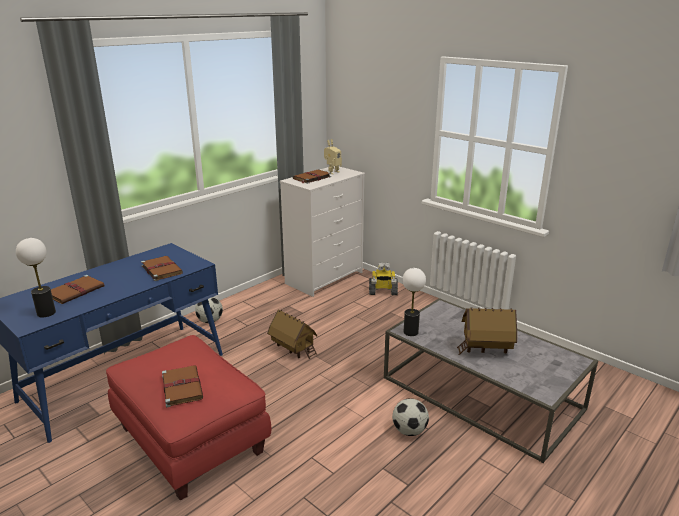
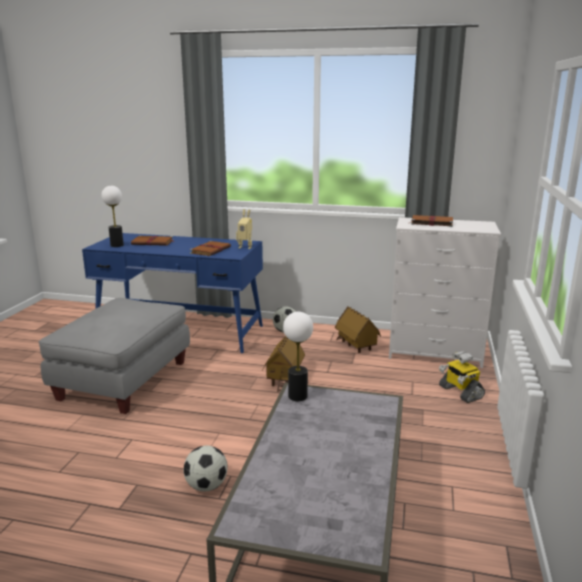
camera: 60 degrees right, 5 degrees down
(182, 387) = (98, 320): brown book -> none
(190, 440) = (123, 380): red ottoman -> grey ottoman
(332, 172) = (468, 224): toy robot -> toy robot (246, 247)
(485, 349) = (311, 454): toy house -> toy house (356, 346)

